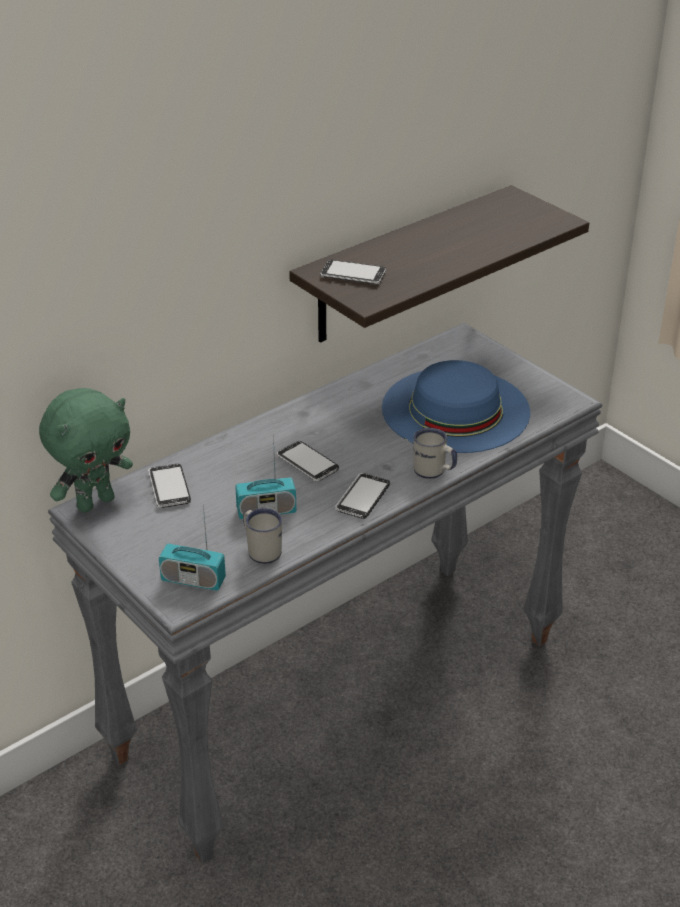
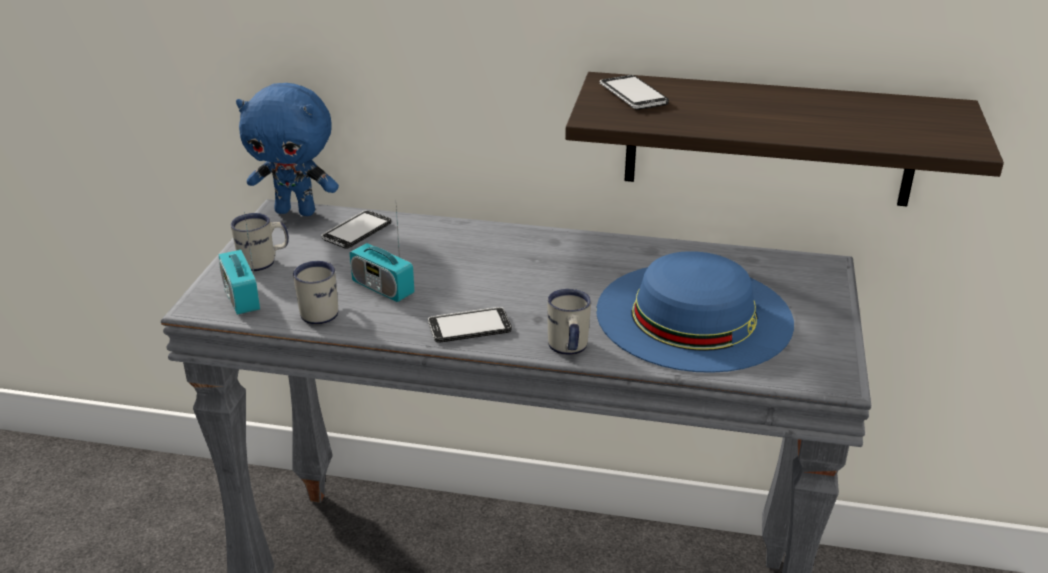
camera: 50 degrees right, 5 degrees down
(95, 502) = (296, 211): green plush toy -> blue plush toy
(154, 549) = (264, 262): none -> white mug
(307, 463) = (482, 276): phone -> none

